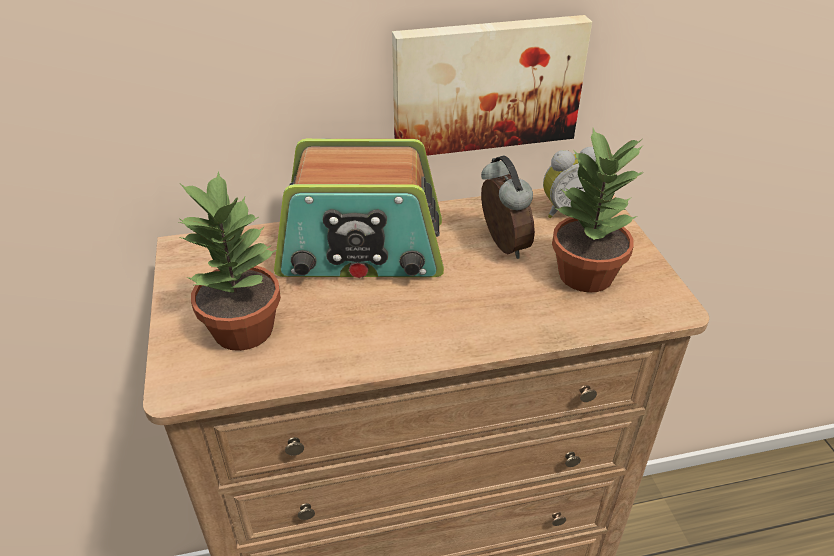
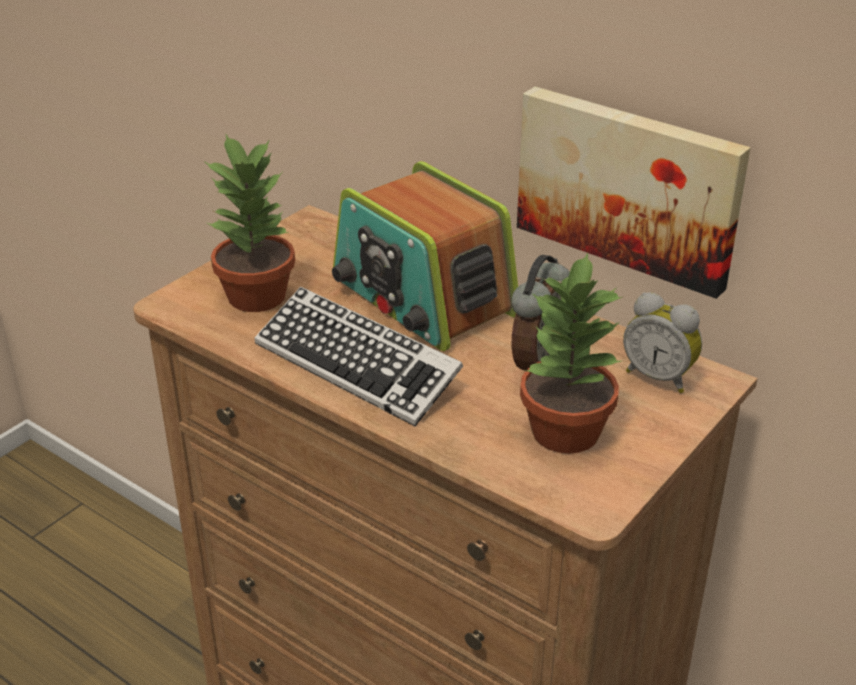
camera: 50 degrees right, 5 degrees down
(405, 325) = (357, 365): none -> keyboard

